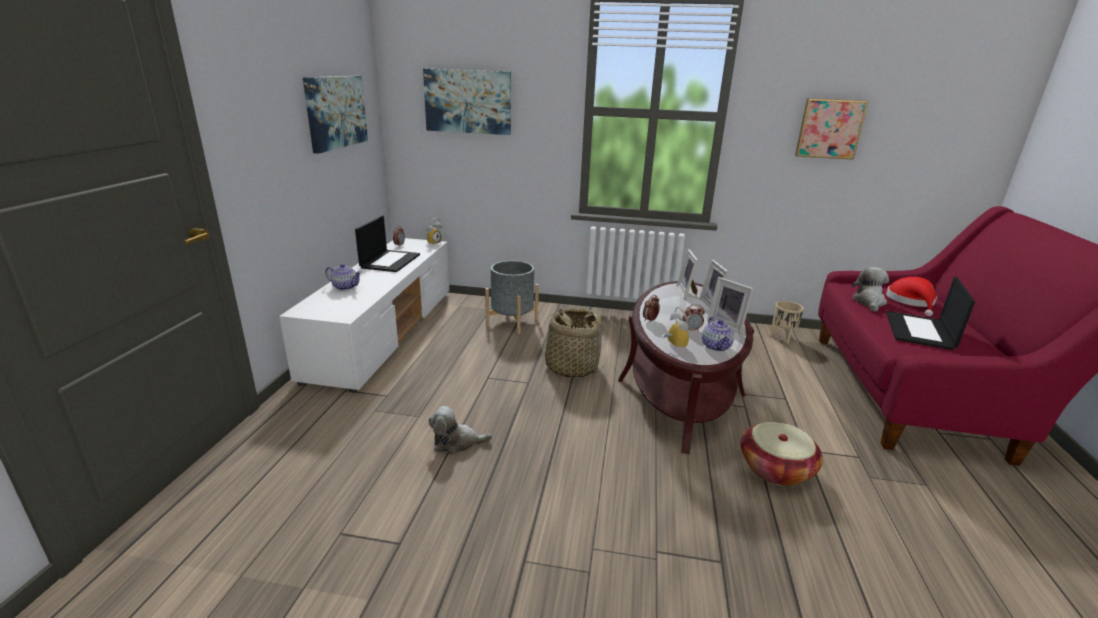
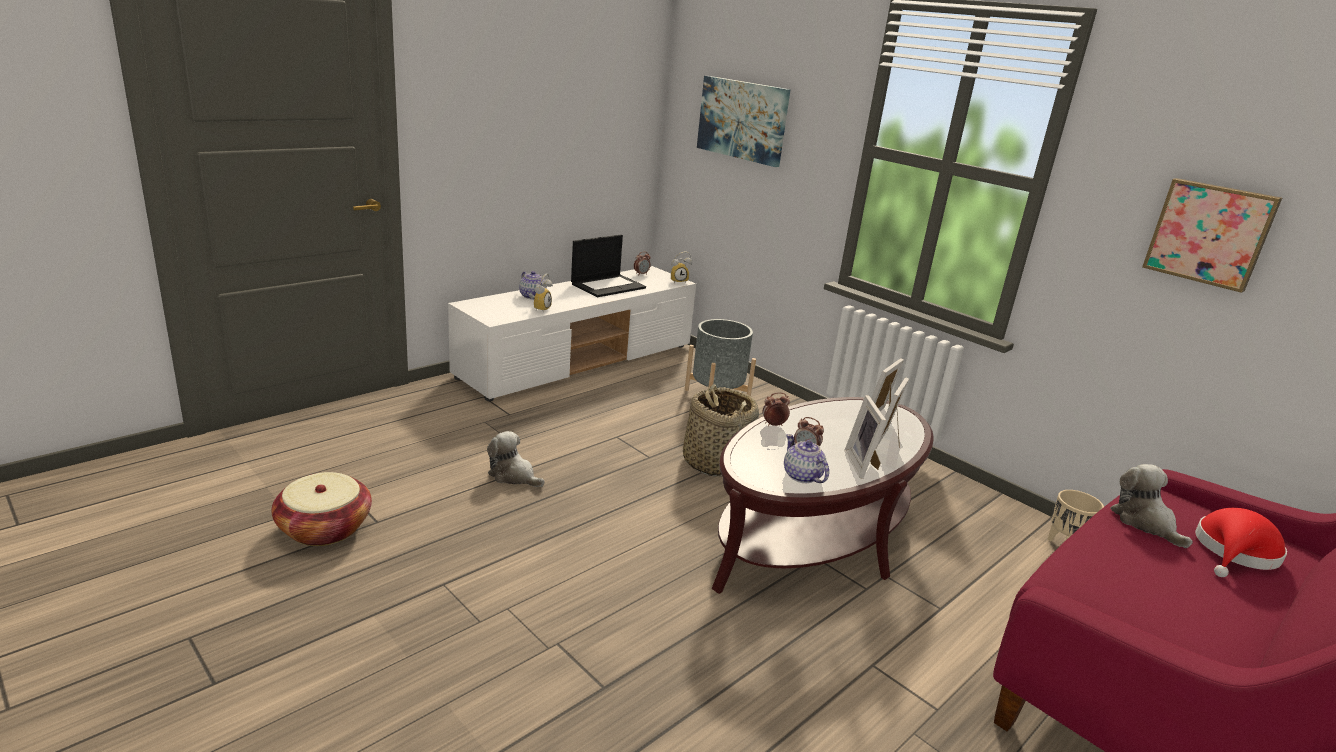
camera: 35 degrees right, 0 degrees up
(336, 112) = (584, 113): picture -> none
(672, 345) = (752, 455): alarm clock -> alarm clock (539, 308)
(716, 346) = (802, 476): teapot -> teapot turned 120 degrees clockwise
(776, 469) = (798, 658): basket -> basket (325, 528)
(868, 302) = (1145, 523): plush toy -> plush toy turned 75 degrees counterclockwise
(920, 331) = (1151, 582): laptop -> none

